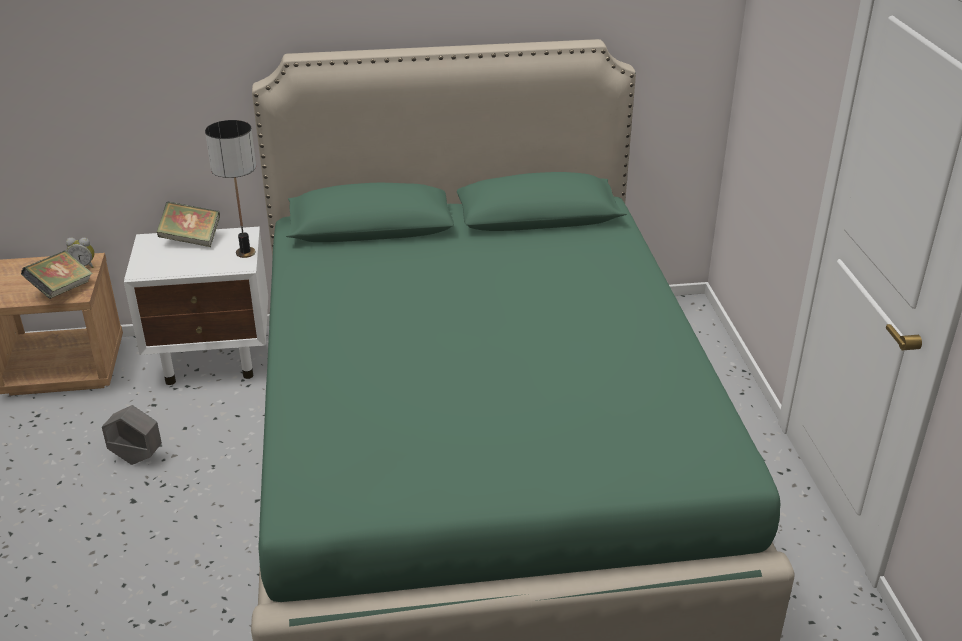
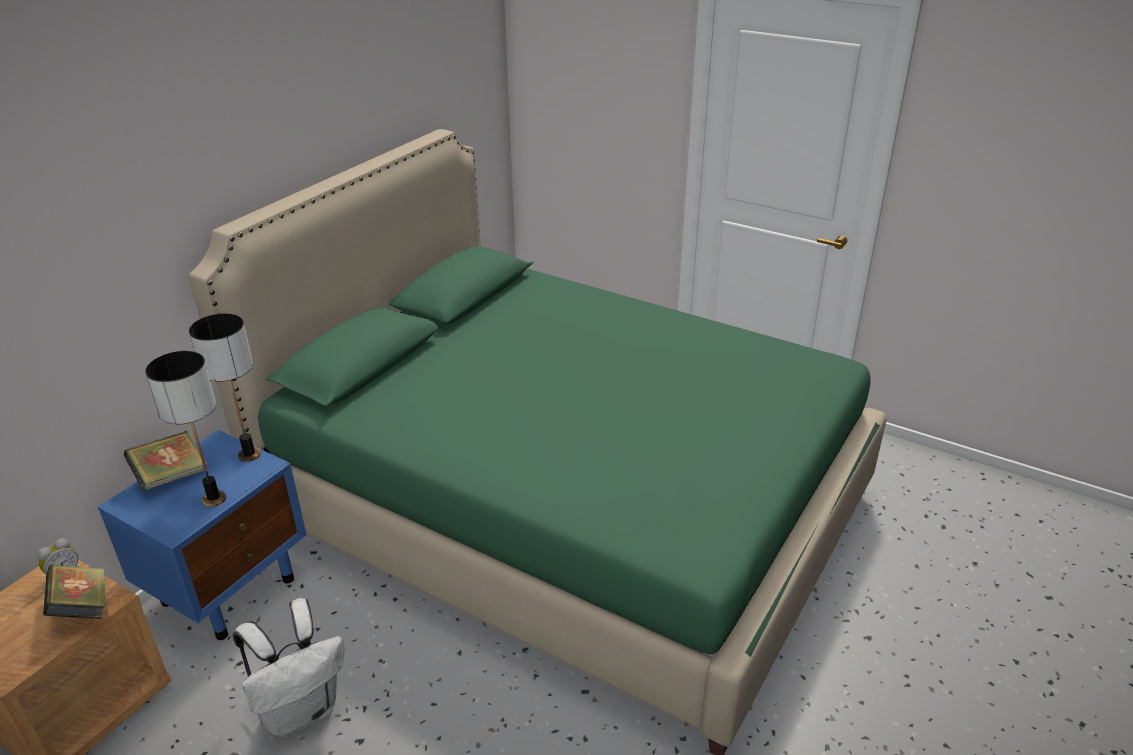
camera: 50 degrees left, 0 degrees up
(137, 458) = (301, 710): grey planter -> white backpack
(186, 267) = (215, 499): none -> table lamp
(214, 358) = (230, 589): white nightstand -> blue nightstand

